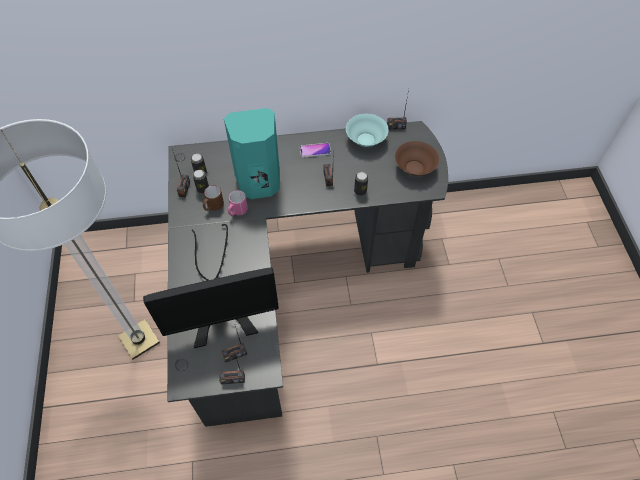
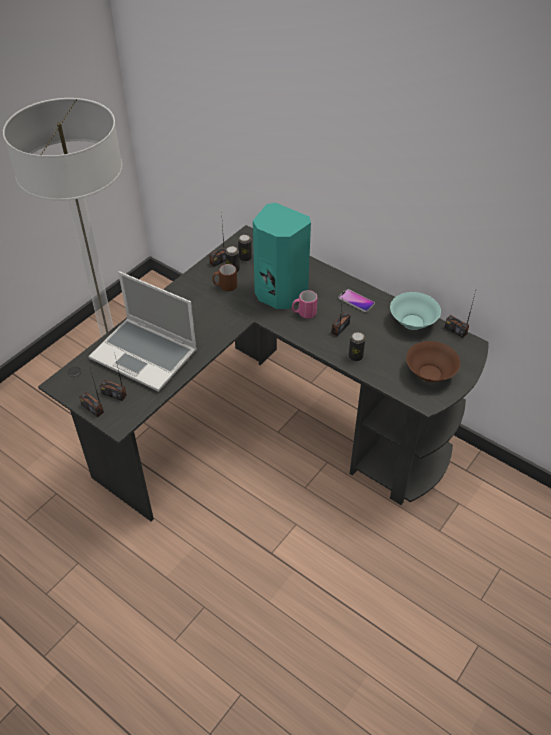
camera: 45 degrees right, 10 degrees down
(220, 305) = (146, 355): monitor -> laptop
(237, 211) = (238, 302): pink mug -> pink mug (304, 313)

